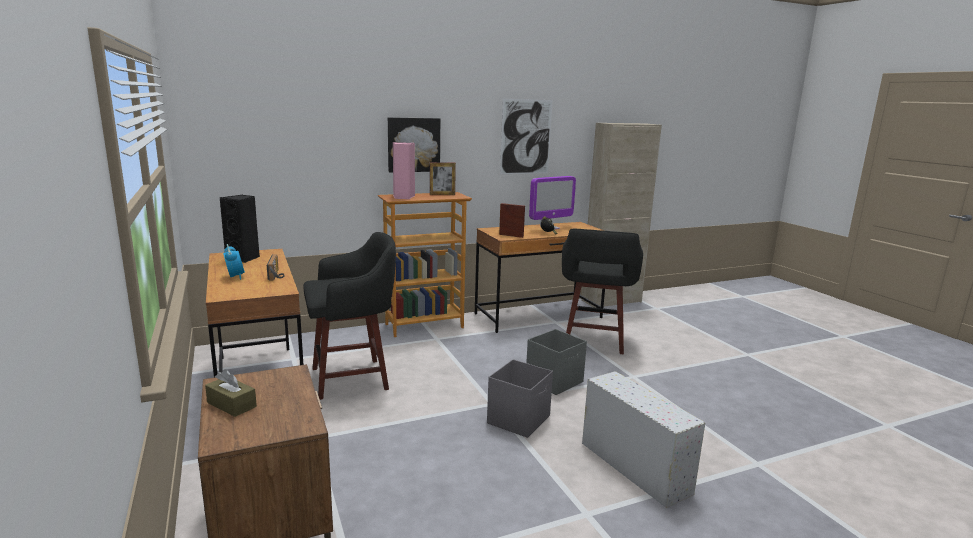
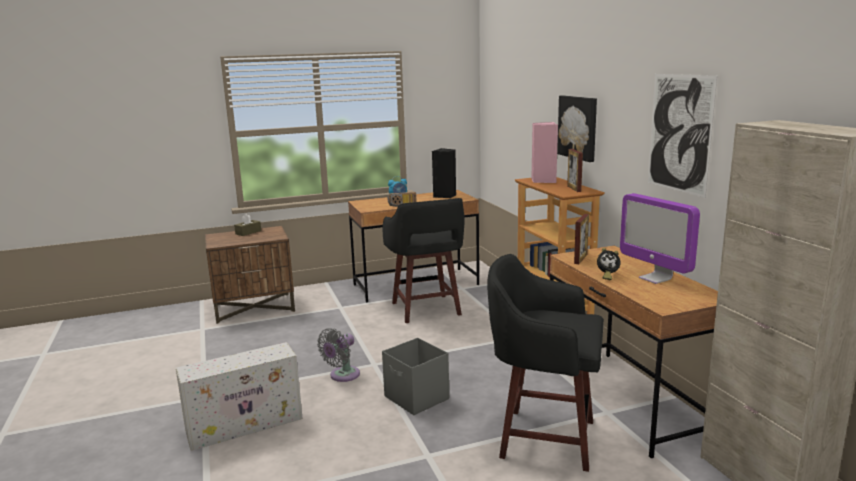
camera: 95 degrees right, 0 degrees up
(519, 419) = (342, 376): grey storage box -> grey fan

